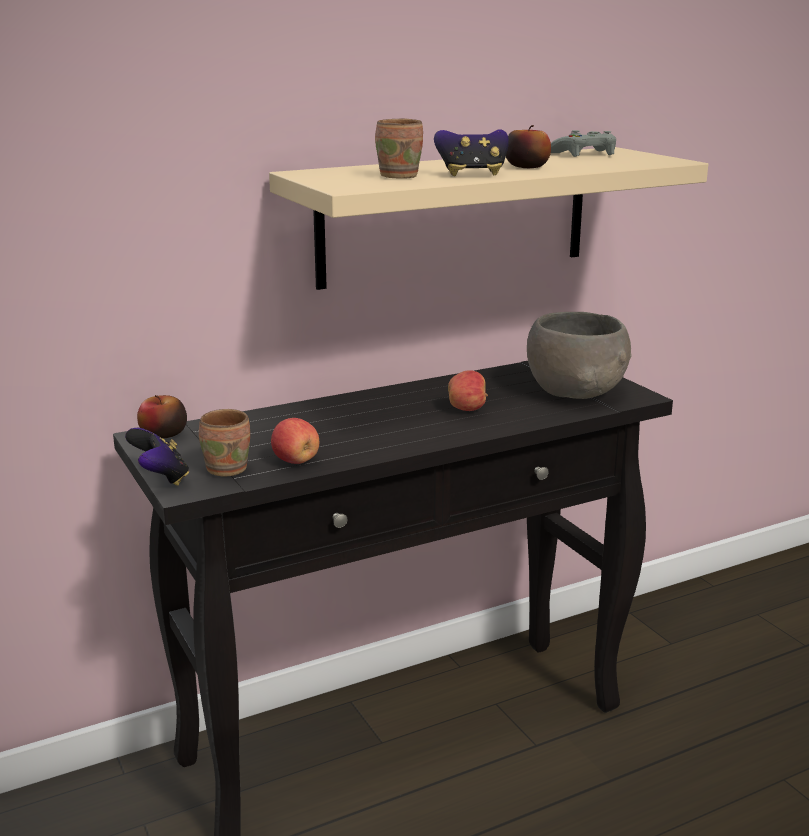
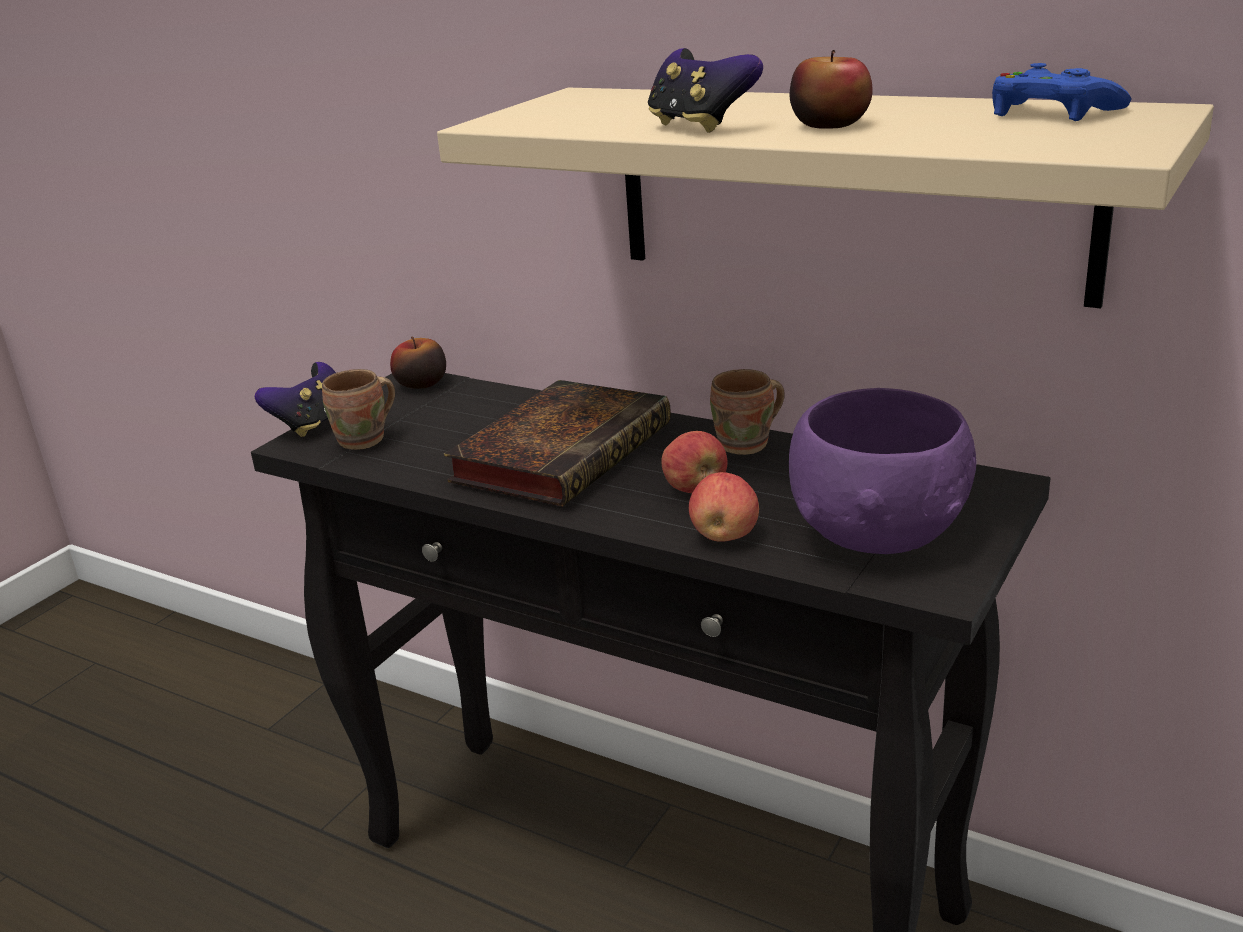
camera: 60 degrees right, 5 degrees up
(296, 461) = (417, 461): apple -> apple (724, 535)
(360, 424) = (564, 451): none -> book
(401, 176) = (621, 115): brown mug -> brown mug (748, 445)
(576, 391) = (880, 533): grey bowl -> purple bowl
(584, 154) = (1051, 112): grey game controller -> blue game controller

